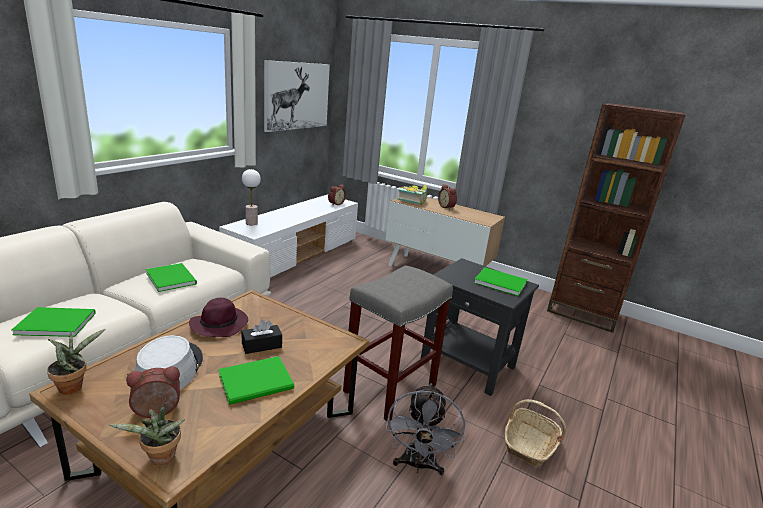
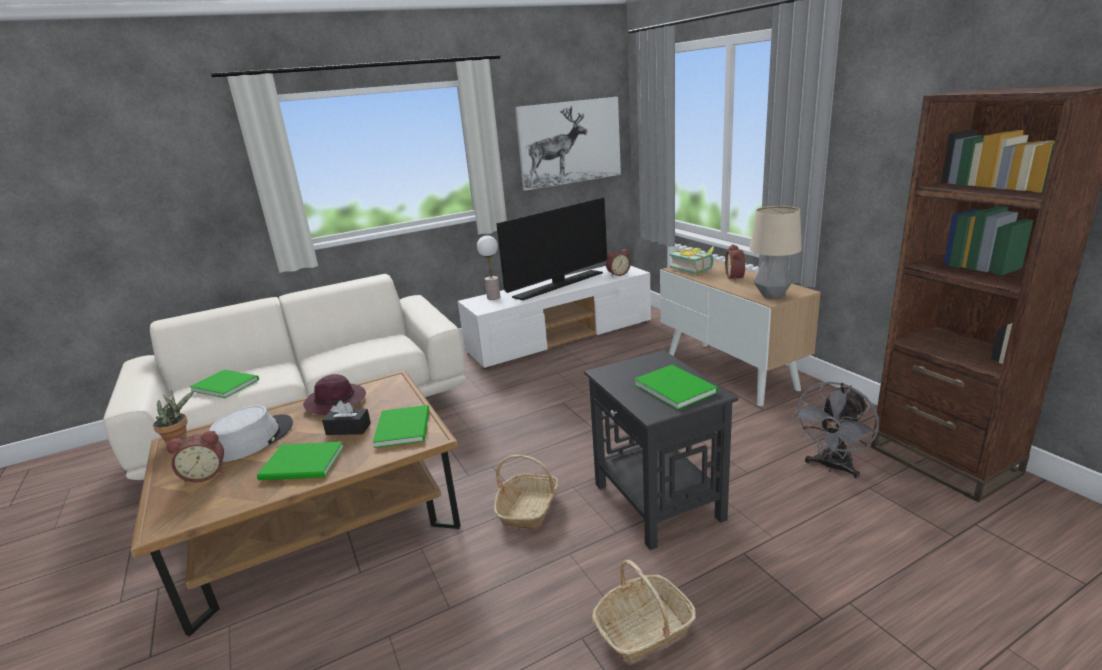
camera: 35 degrees right, 0 degrees up
(157, 412) = (205, 474): alarm clock -> alarm clock turned 150 degrees clockwise
(160, 459) = (165, 514): potted plant -> none
(172, 277) = (350, 352): green book -> green book (405, 426)
(297, 212) = (558, 285): none -> television
(390, 387) = (529, 509): grey stool -> basket
(418, 465) = (475, 607): grey fan -> grey fan (832, 467)
(482, 219) = (772, 295): none -> table lamp

